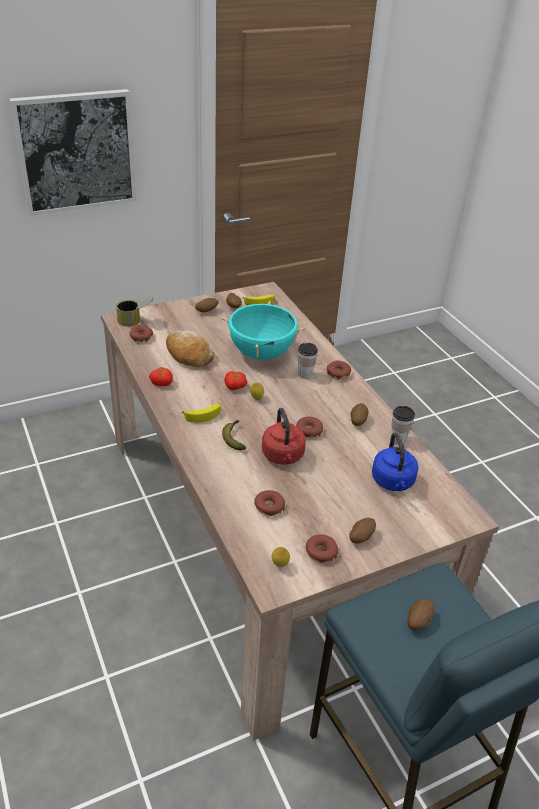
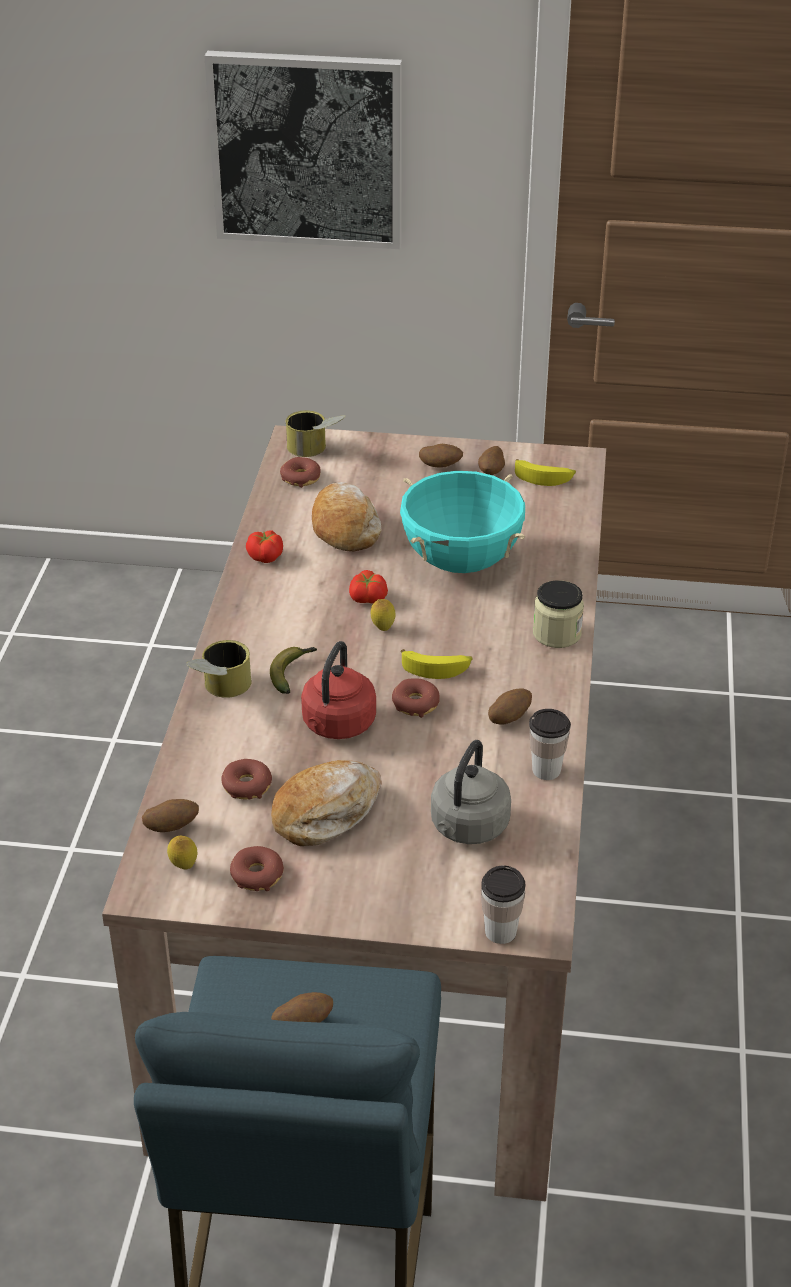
camera: 35 degrees right, 0 degrees up
(204, 415) = (281, 624): banana -> banana (436, 667)
(206, 462) = (220, 691): none -> can
(305, 374) = (499, 617): cup -> cup (500, 931)
(322, 503) = (326, 812): none -> bread
(338, 373) = (556, 634): donut -> jar
(360, 537) = (334, 881): potato -> potato (172, 827)
(393, 482) = (467, 828): blue kettle -> grey kettle

